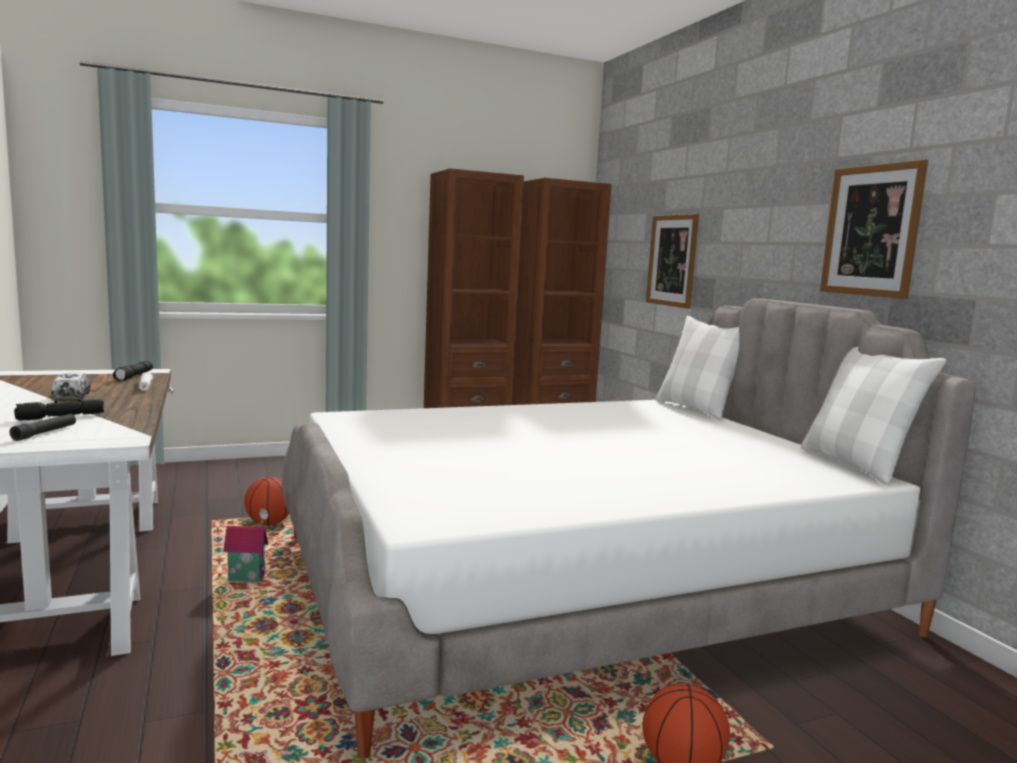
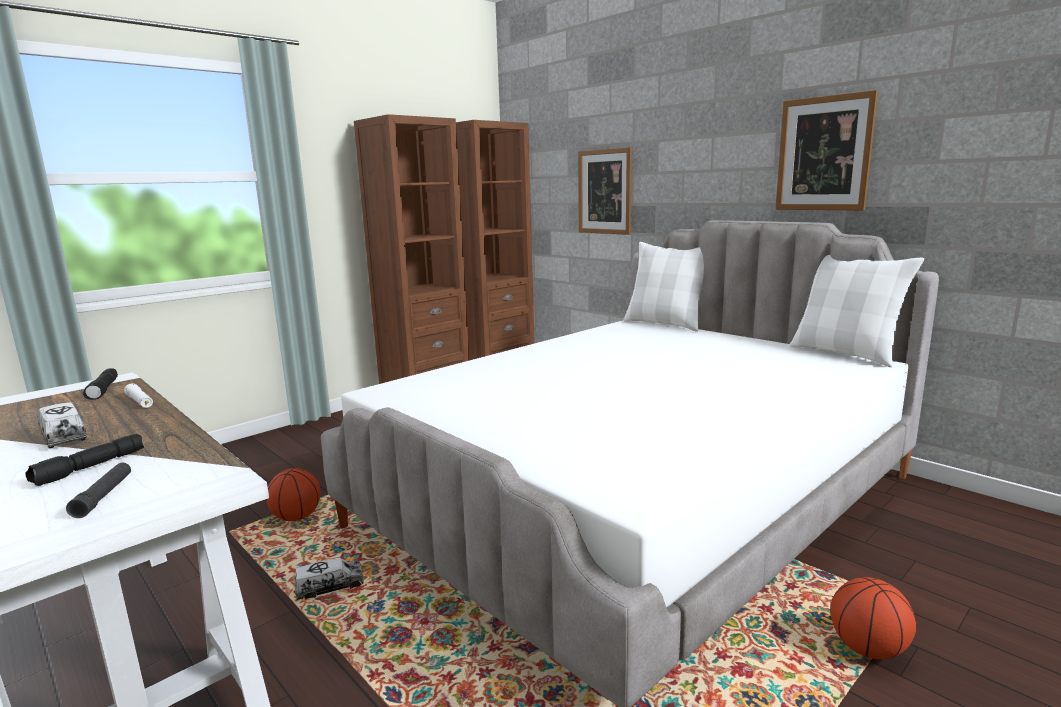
camera: 20 degrees left, 5 degrees up
(247, 579) = (330, 587): toy house -> toy truck

